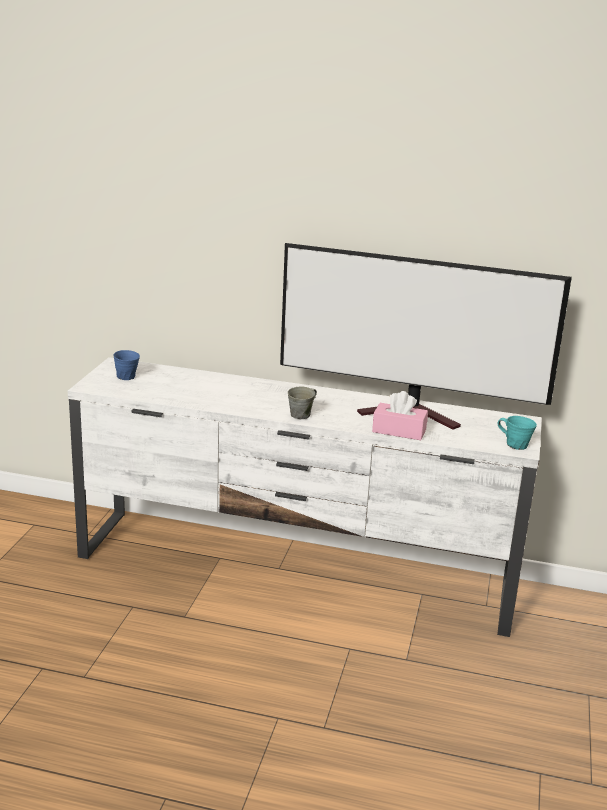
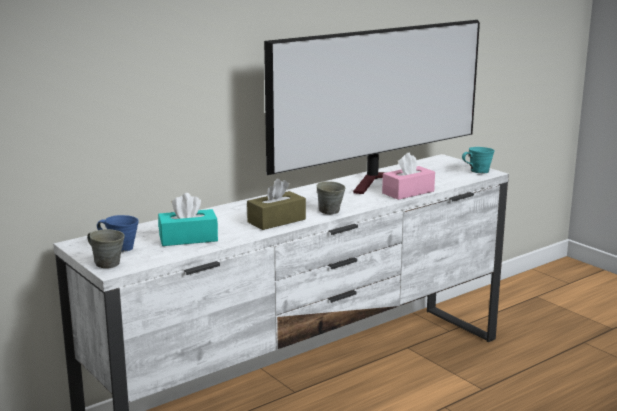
camera: 50 degrees left, 5 degrees down
(95, 381) = (106, 263): none -> grey mug
(171, 389) = (188, 238): none -> turquoise tissue box
(249, 404) = (276, 221): none -> brown tissue box

